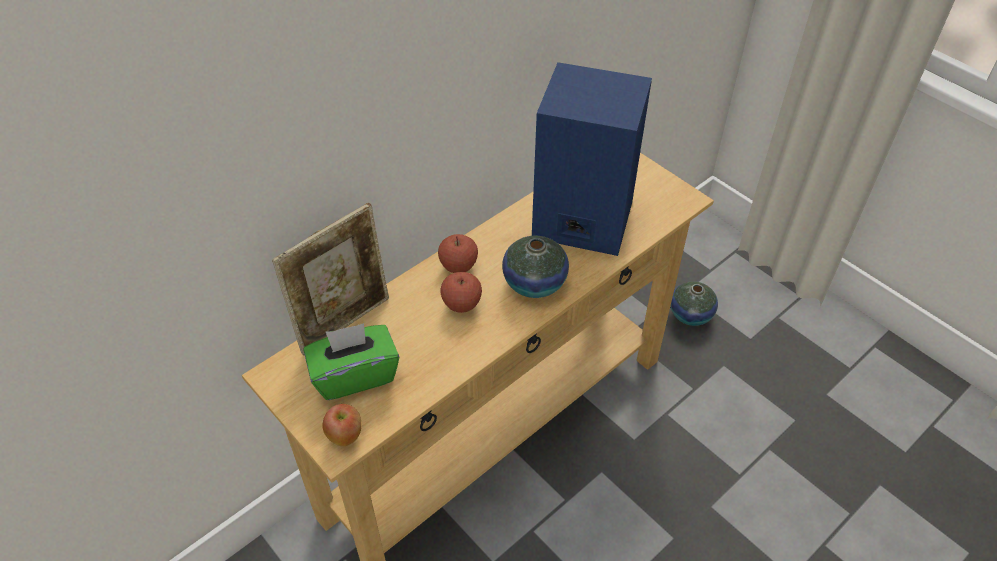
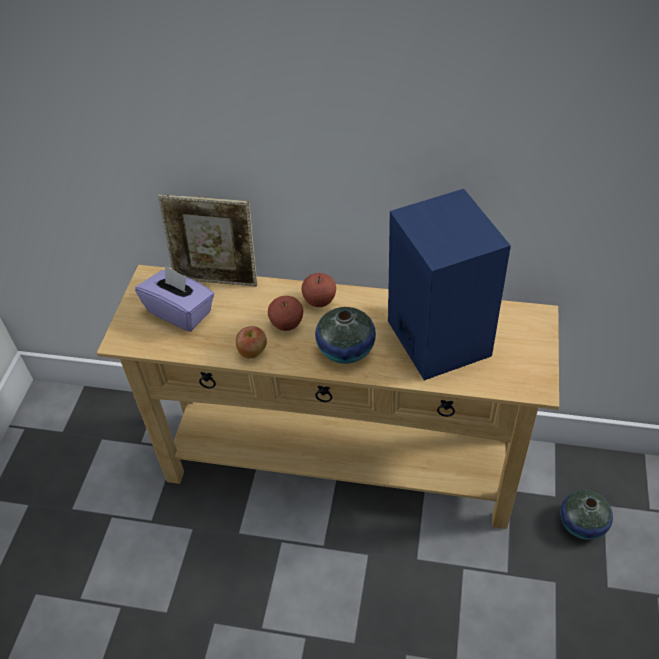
camera: 55 degrees right, 0 degrees up
(345, 435) = (132, 338): apple -> apple (253, 352)
(355, 375) = (180, 312): green tissue box -> purple tissue box

